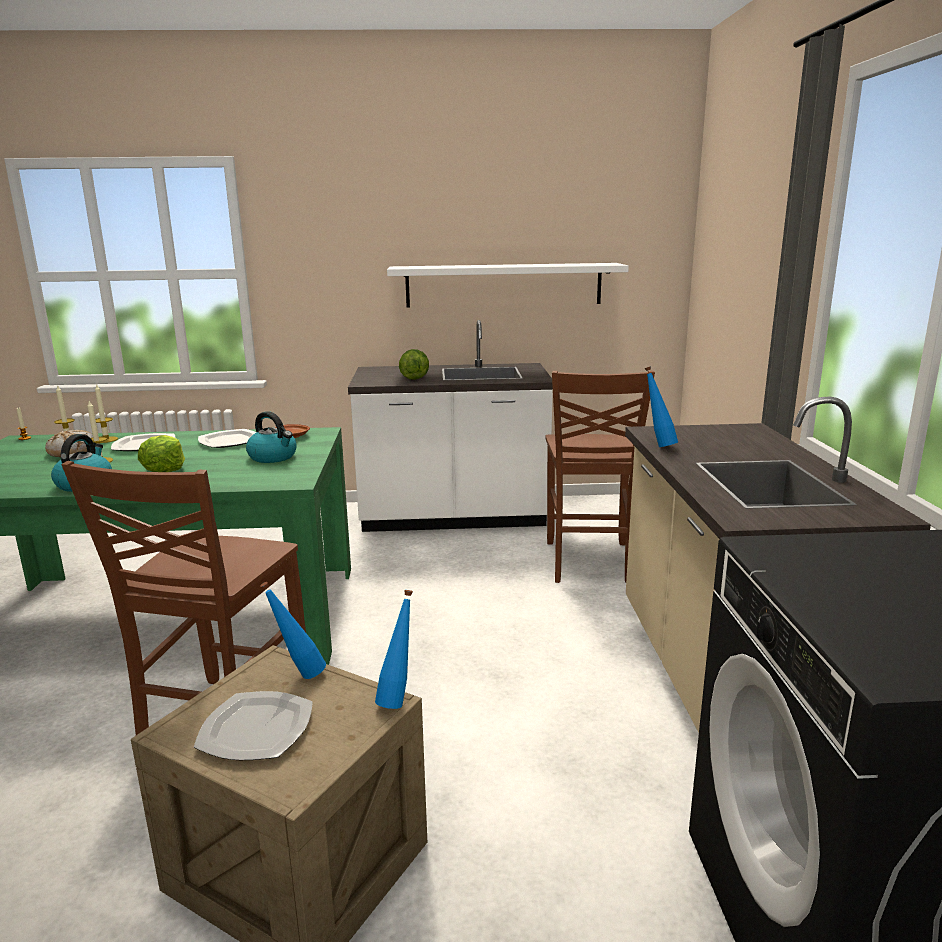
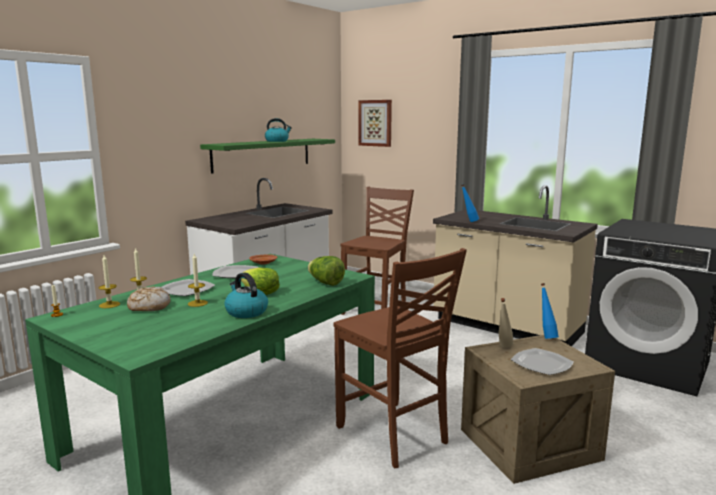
camera: 50 degrees left, 5 degrees down
(273, 457) = (297, 272): kettle -> kettle (277, 141)
(299, 675) = (503, 348): blue bottle -> beige bottle
(414, 377) = (251, 219): lettuce -> lettuce (325, 283)
(503, 285) = (262, 154): white shelf -> green shelf
(588, 563) = (376, 309): brown chair -> brown chair turned 105 degrees counterclockwise
(720, 237) = (375, 123): none -> picture

